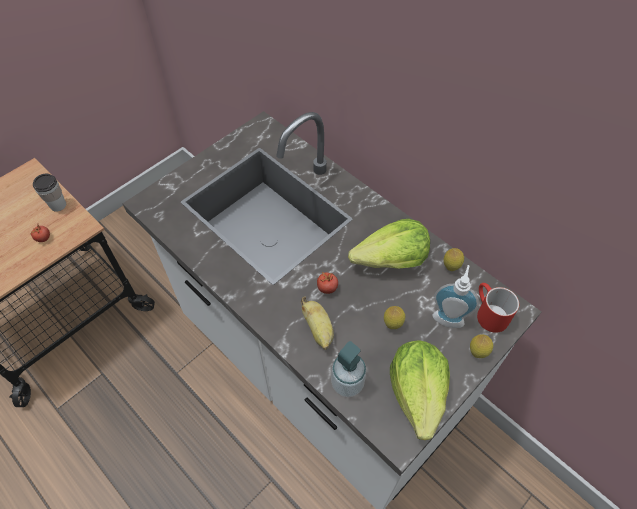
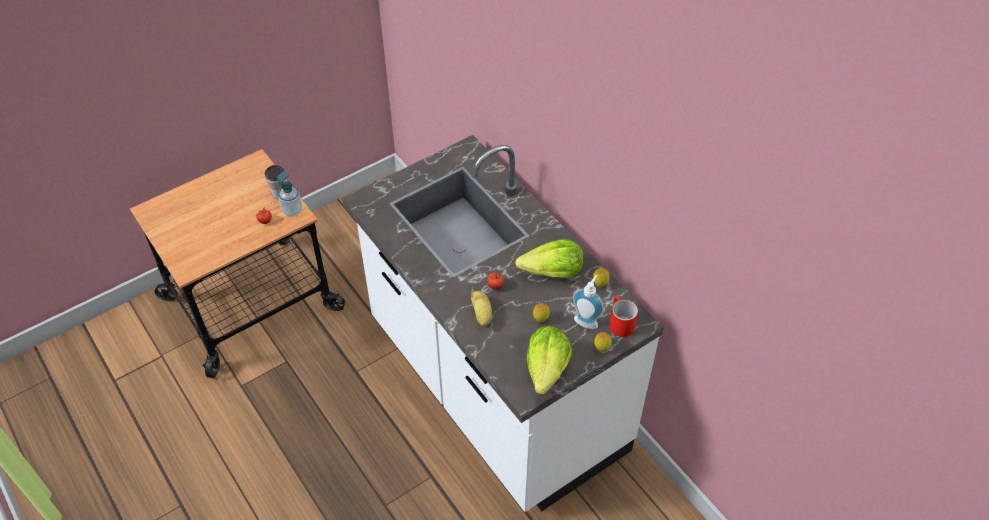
camera: 10 degrees right, 5 degrees down
(347, 384) = (495, 354): soap dispenser -> soap dispenser (292, 210)

